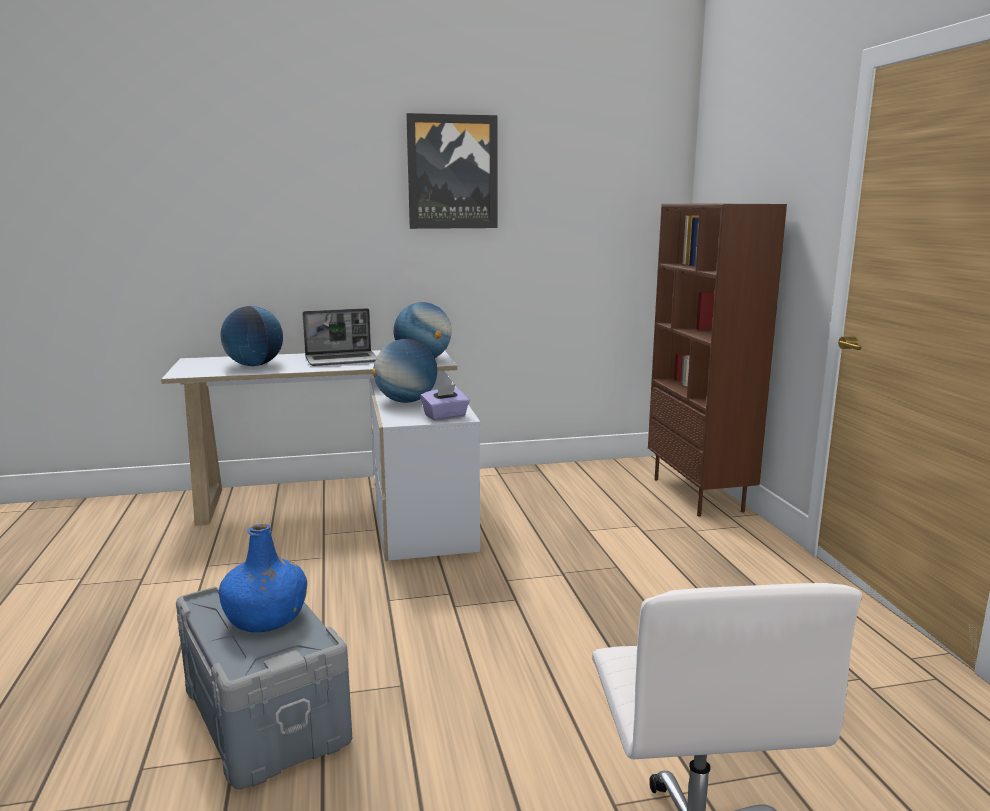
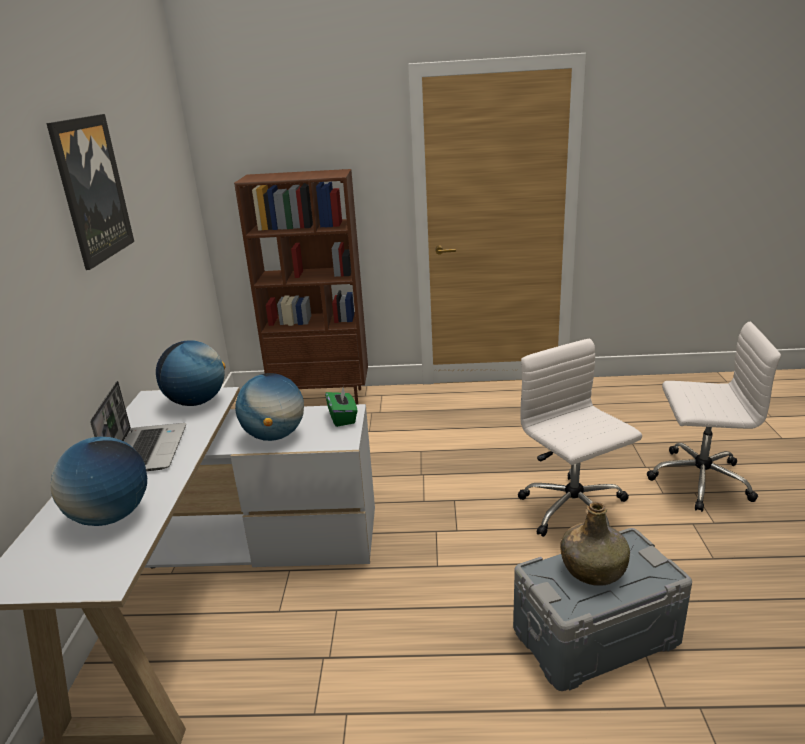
camera: 75 degrees left, 10 degrees up
(266, 617) = (593, 569): blue bottle -> green bottle
(445, 416) = (342, 418): purple tissue box -> green tissue box
(526, 696) = (574, 509): none -> white office chair

